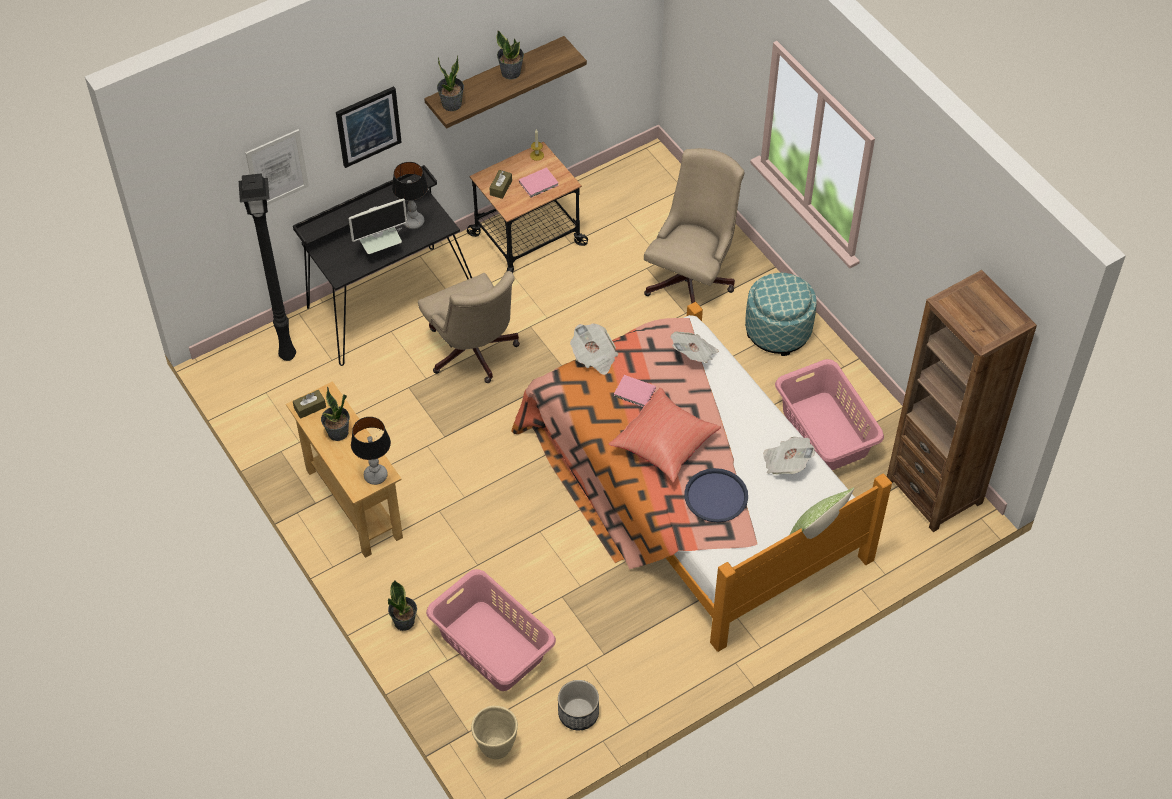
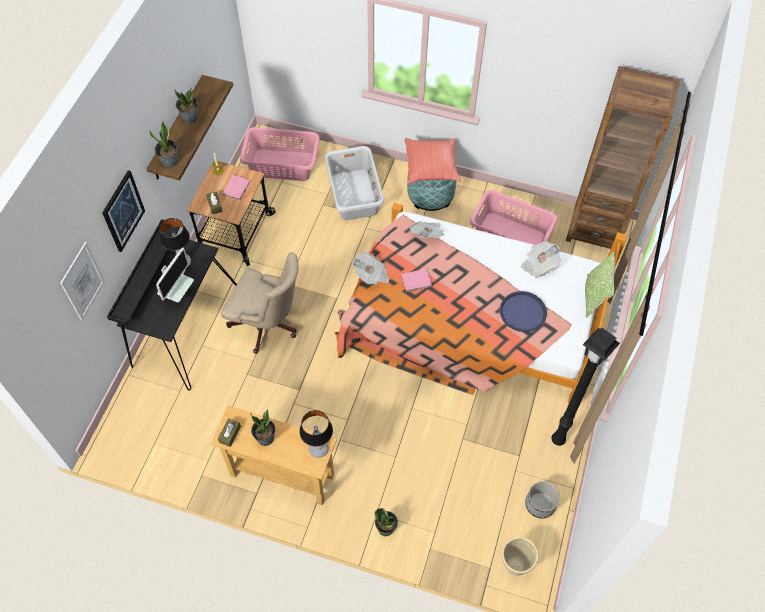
camera: 40 degrees left, 5 degrees up
(286, 356) = (146, 409): black floor lamp -> black floor lamp (558, 441)
(492, 645) = (452, 501): pink laundry basket -> pink laundry basket (282, 164)
(665, 445) = (465, 301): red pillow -> red pillow (431, 167)
(692, 278) = (355, 194): beige office chair -> grey laundry basket

